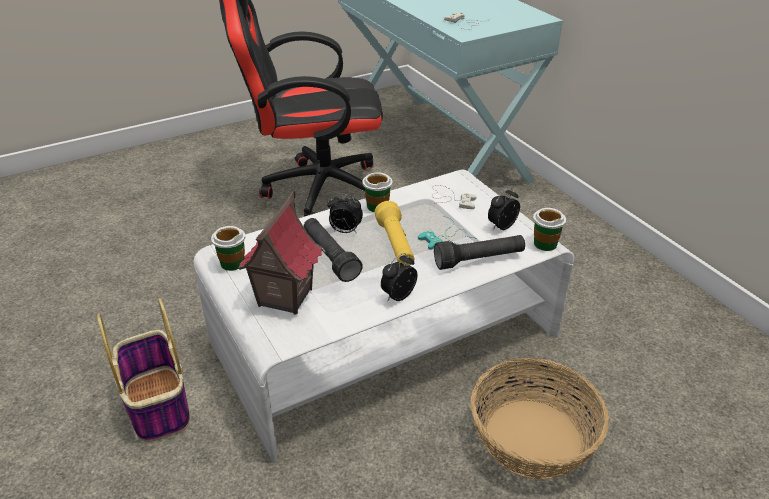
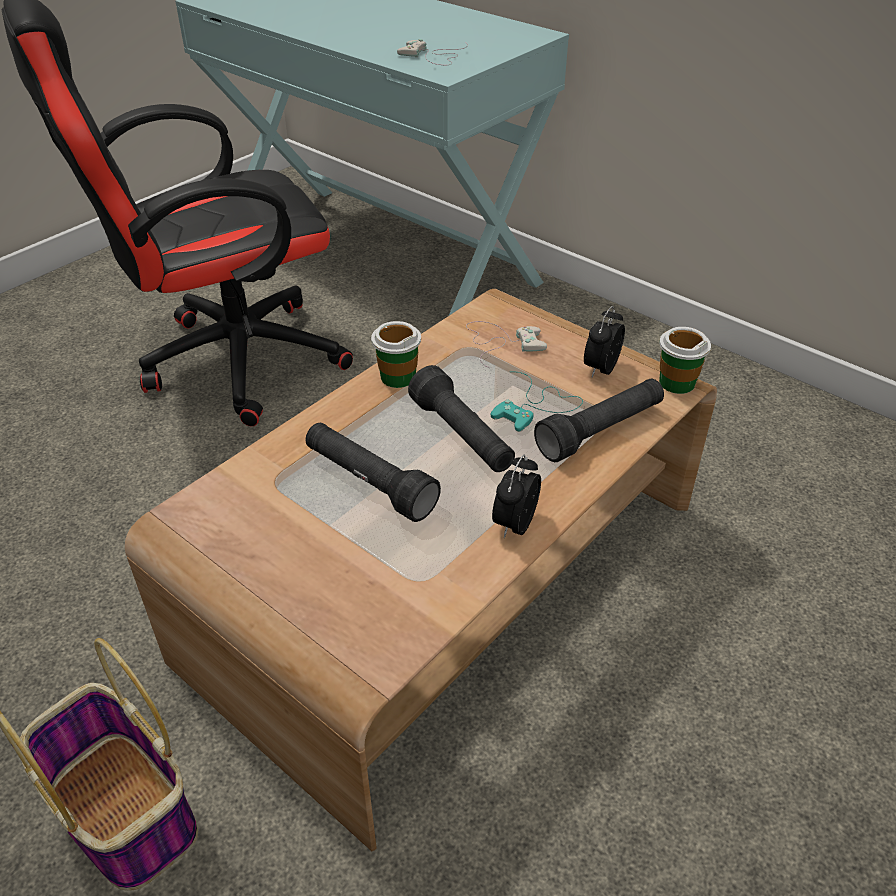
camera: 20 degrees left, 5 degrees up
(232, 263) = (207, 536): cup -> none
(284, 297) = (331, 576): toy house -> none
(345, 231) = (369, 431): alarm clock -> none
(384, 338) = (447, 579): white coffee table -> brown coffee table
(395, 245) = (462, 436): yellow flashlight -> black flashlight
(533, 438) = (734, 677): basket -> none

